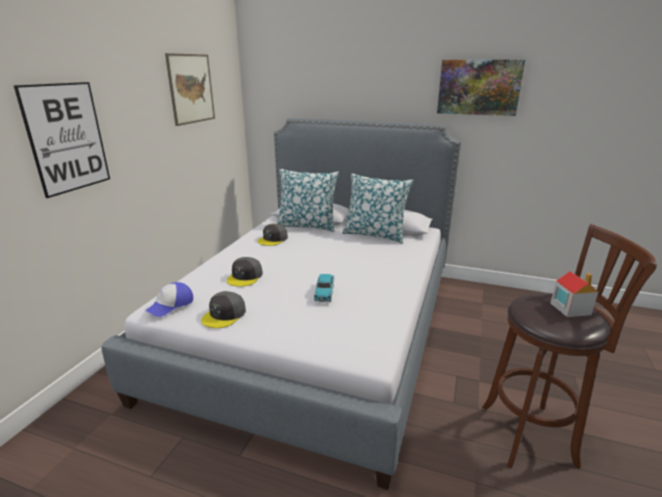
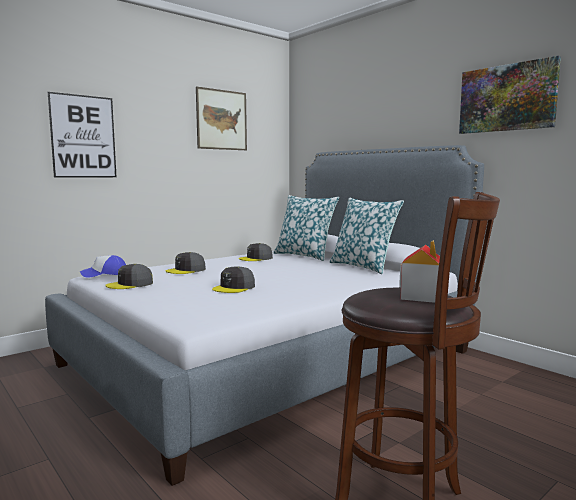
camera: 30 degrees right, 15 degrees down
(324, 293) = (234, 287): turquoise toy car -> grey cap

